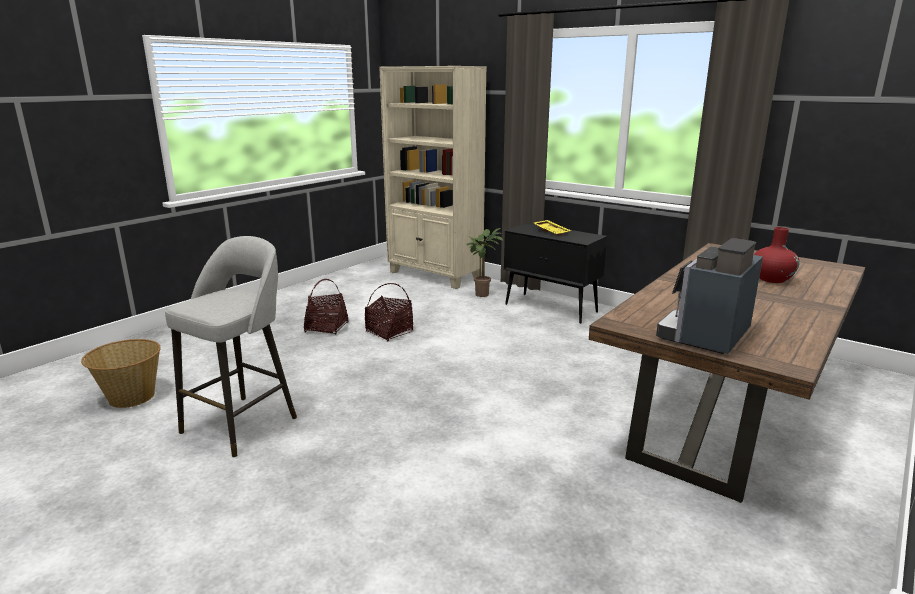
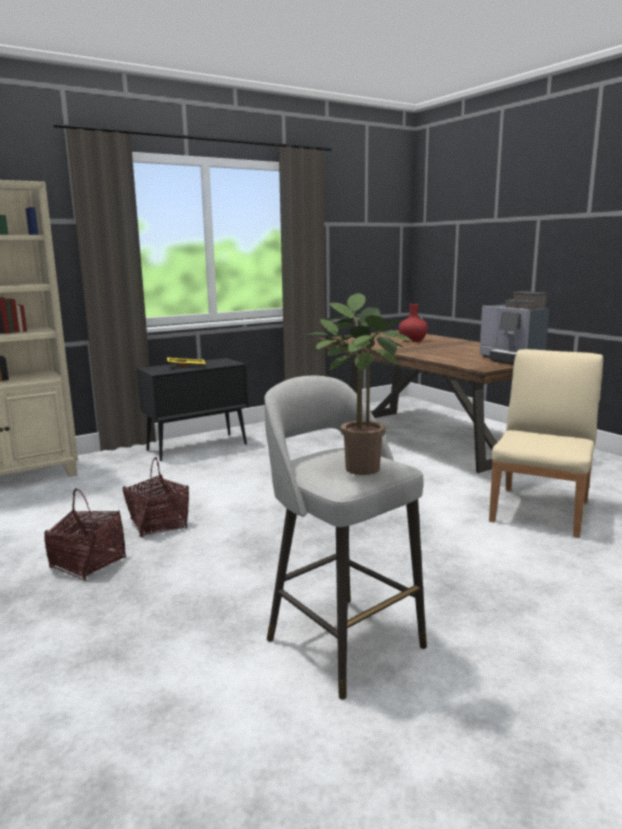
camera: 70 degrees left, 5 degrees down
(131, 397) = (168, 774): basket -> none
(482, 293) = (114, 466): potted plant -> potted plant (356, 468)
(534, 512) = (540, 510): none -> beige chair

